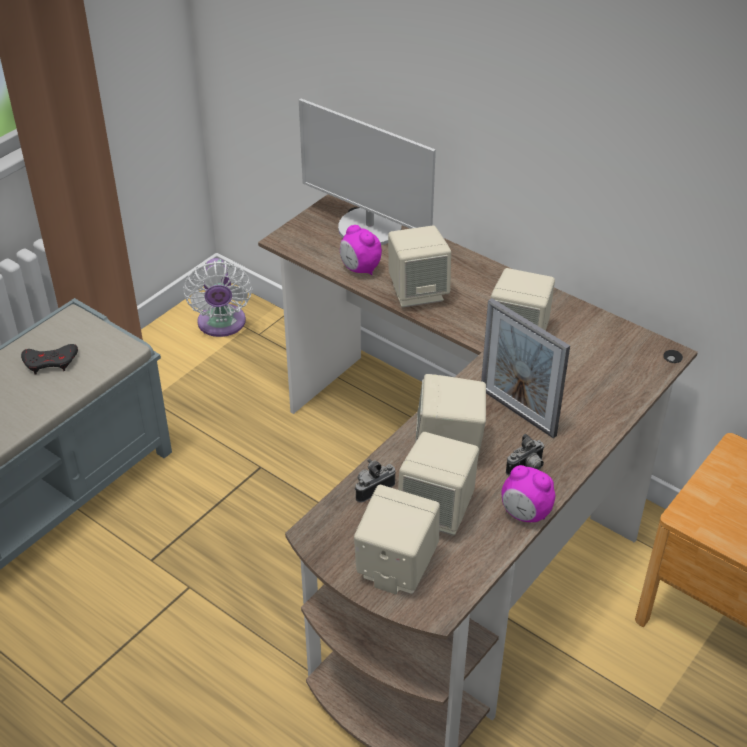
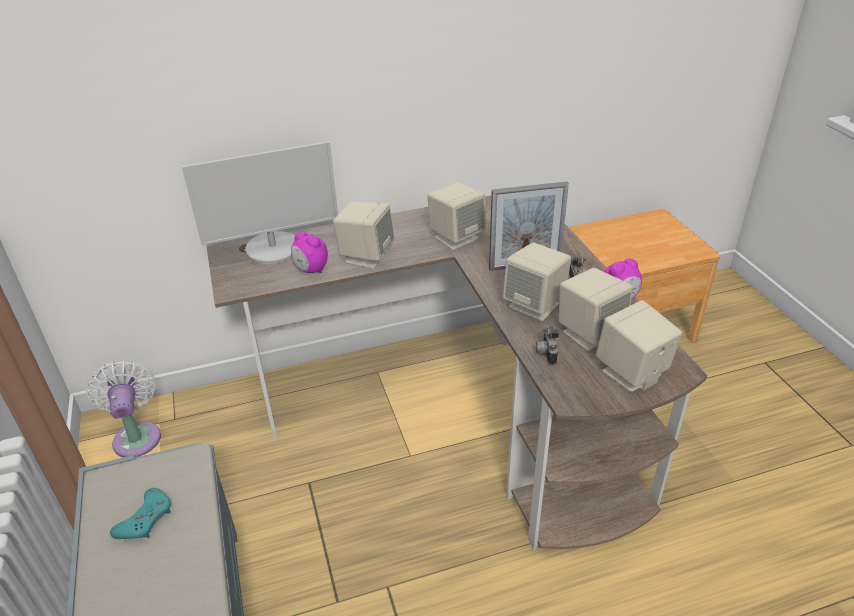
camera: 55 degrees left, 5 degrees down
(50, 362) = (145, 519): grey game controller -> turquoise game controller
(221, 325) = (137, 436): white fan -> white fan turned 135 degrees counterclockwise
(360, 269) = (311, 270): alarm clock -> alarm clock turned 45 degrees clockwise

